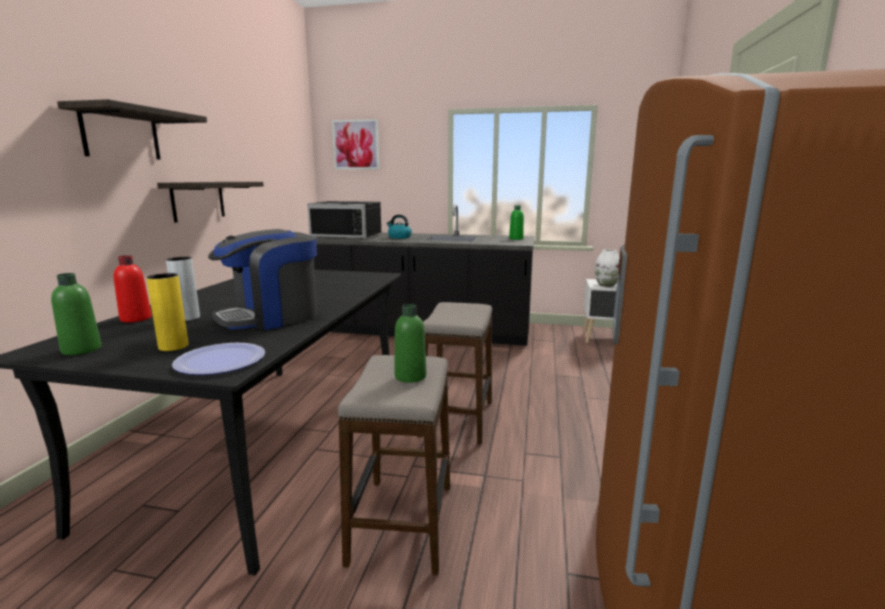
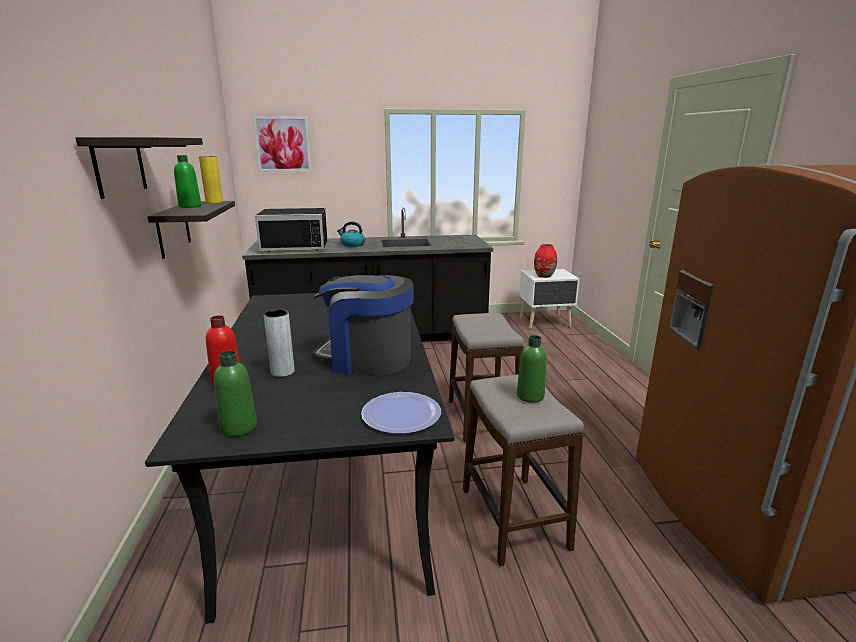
camera: 20 degrees left, 5 degrees up
(173, 346) = (329, 407): yellow vase -> yellow vase (214, 202)
(271, 317) = (366, 358): coffee machine -> coffee machine turned 75 degrees clockwise
(516, 238) = (465, 239): green bottle -> green bottle (190, 206)
(606, 285) = (544, 276): white vase -> red vase

